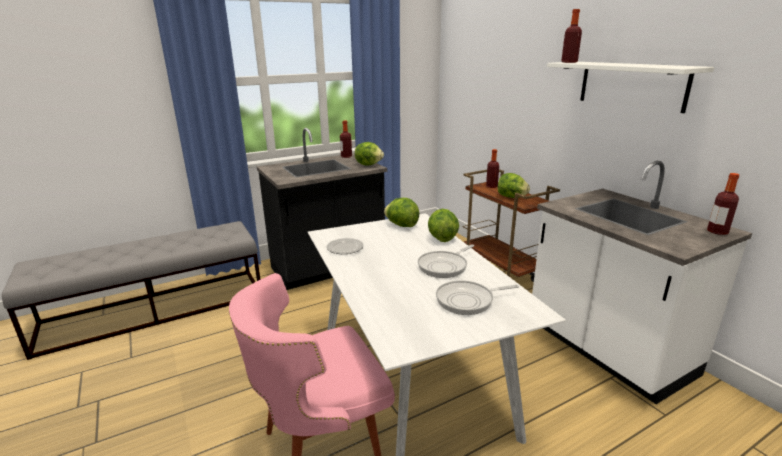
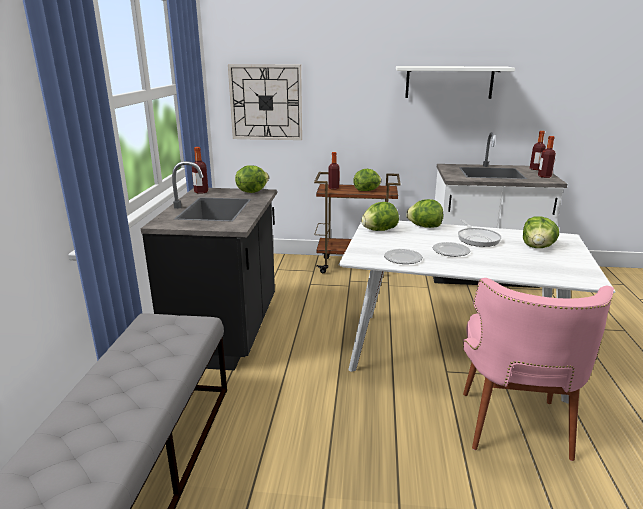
camera: 55 degrees left, 0 degrees up
(390, 262) = (451, 251): none -> plate
(468, 301) = (537, 247): frying pan -> lettuce
(470, 93) = (266, 102): none -> wall clock
(569, 62) = (408, 66): bottle -> bottle (544, 176)

